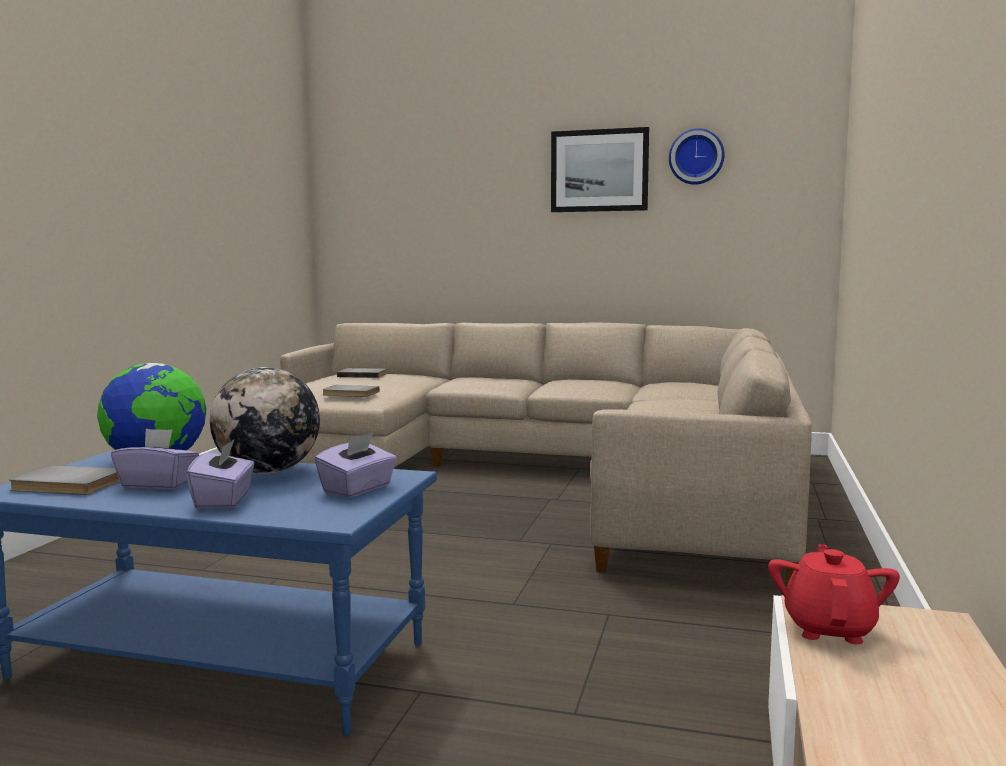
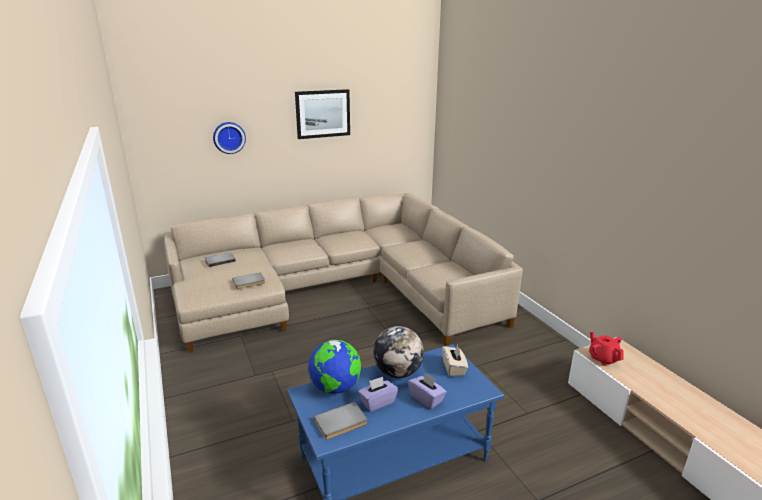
camera: 40 degrees left, 15 degrees up
(358, 489) = (454, 368): purple tissue box -> beige tissue box
(696, 157) = (372, 105): wall clock -> wall clock (229, 137)

